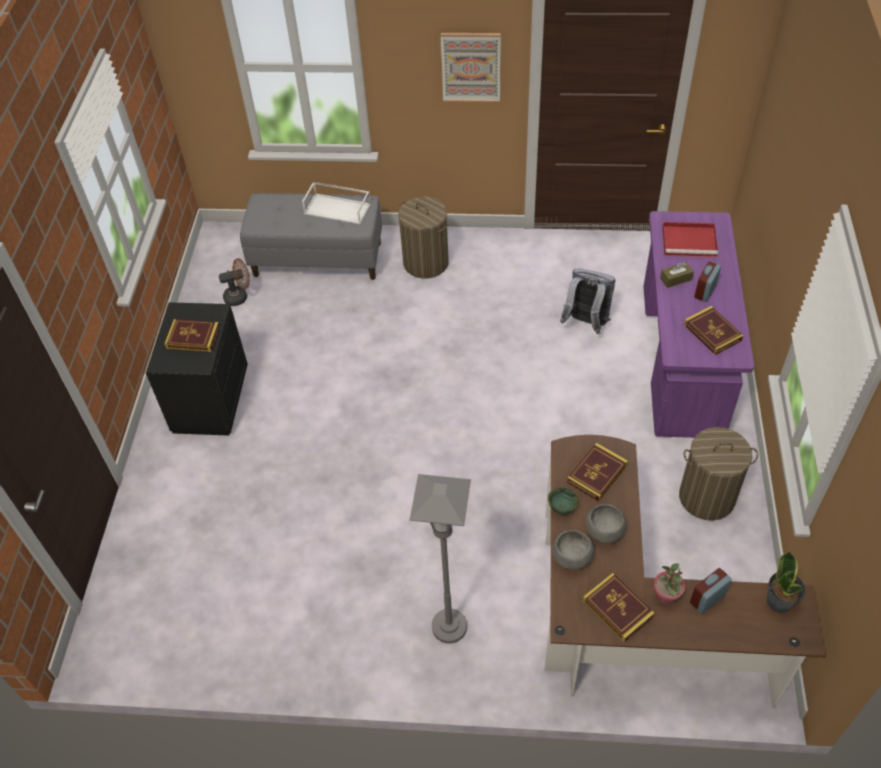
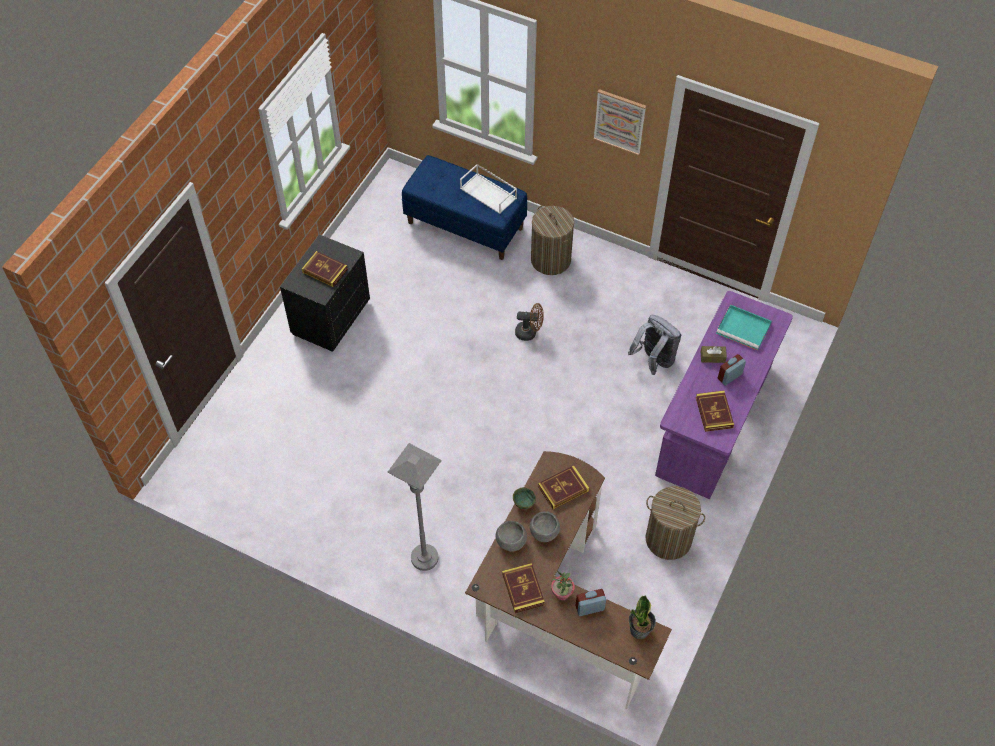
camera: 20 degrees right, 5 degrees up
(239, 296) = (389, 237): brown fan -> brown fan (529, 332)
(318, 259) = (466, 225): grey bench -> blue bench
(690, 241) = (744, 329): red tray -> turquoise tray

